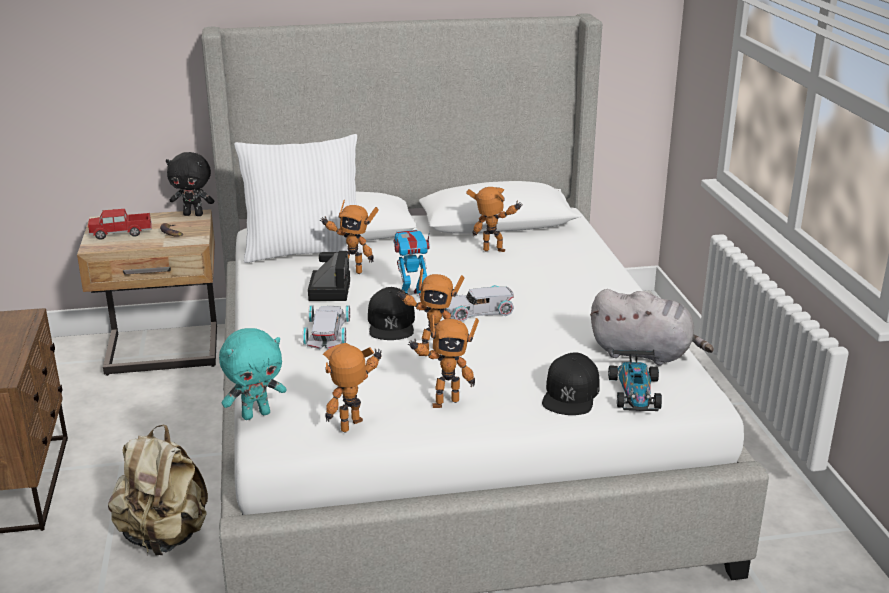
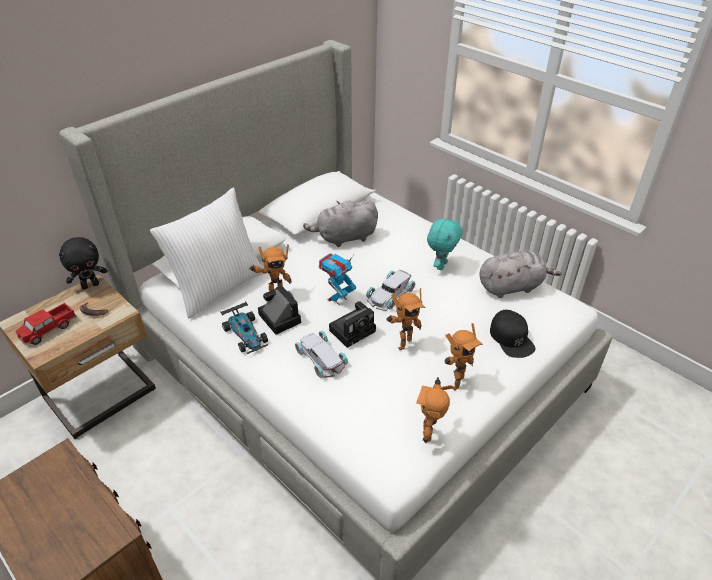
camera: 35 degrees left, 15 degrees up
(164, 537) = (264, 552): beige backpack -> none
(256, 414) = (356, 457): turquoise plush toy -> turquoise plush toy (441, 265)
(391, 323) = (353, 330): black cap -> camera
(494, 252) = (344, 238): toy robot -> grey plush toy
(635, 392) = (539, 319): toy car -> toy car (246, 334)

